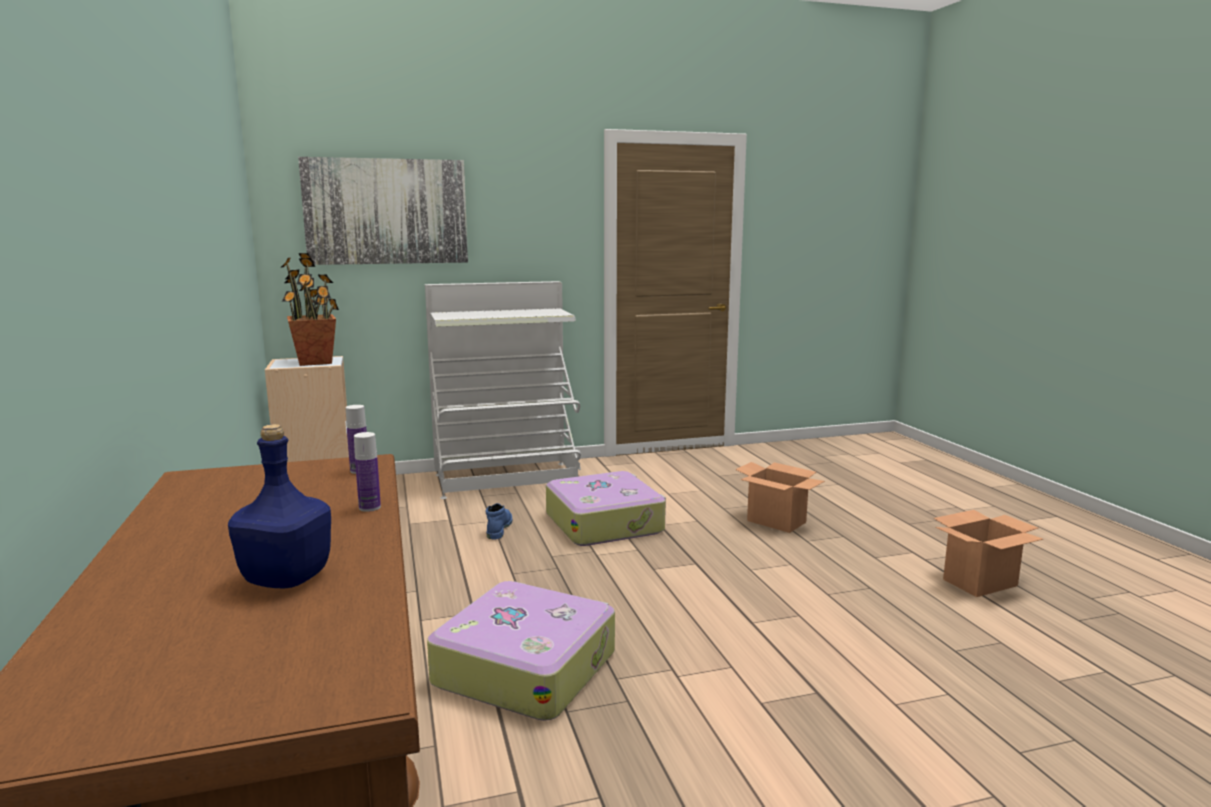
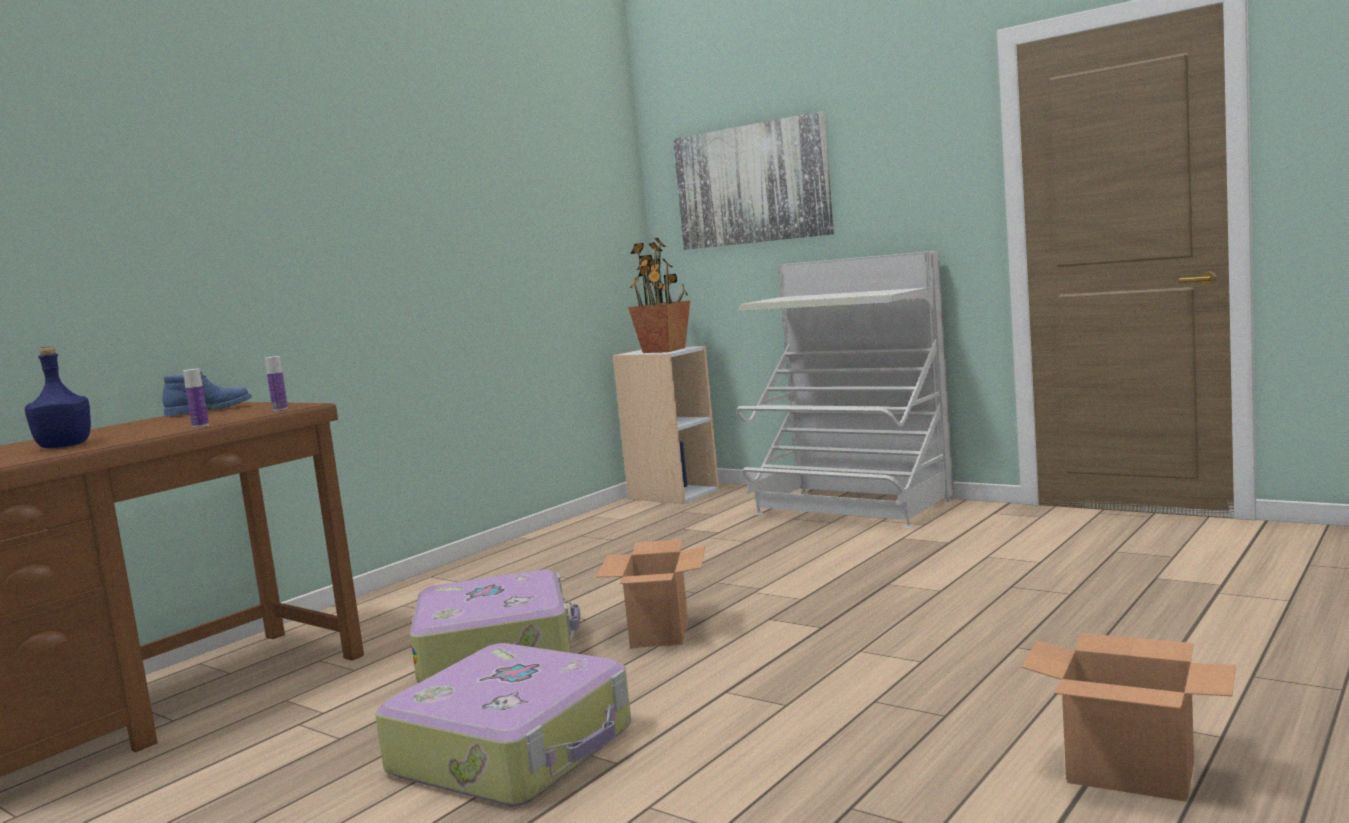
camera: 55 degrees right, 5 degrees down
(498, 529) = (734, 549): blue boot -> blue boot (209, 411)
(605, 523) = (837, 567): suitcase -> suitcase (515, 750)
(777, 522) = (1039, 617): cardboard box -> cardboard box (660, 633)

